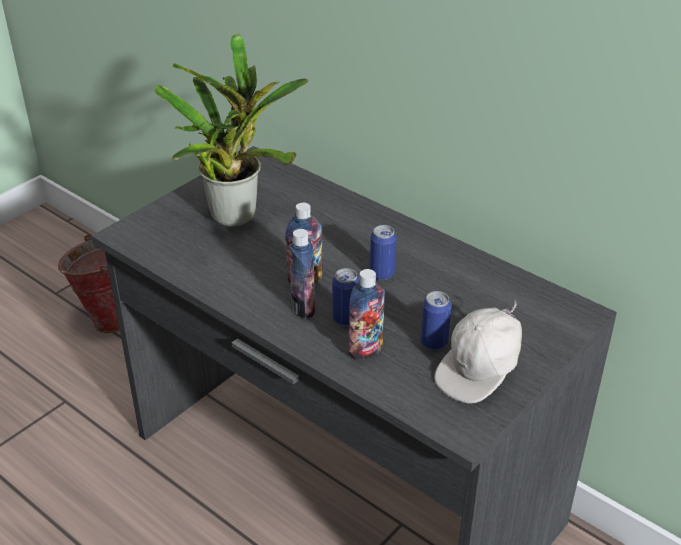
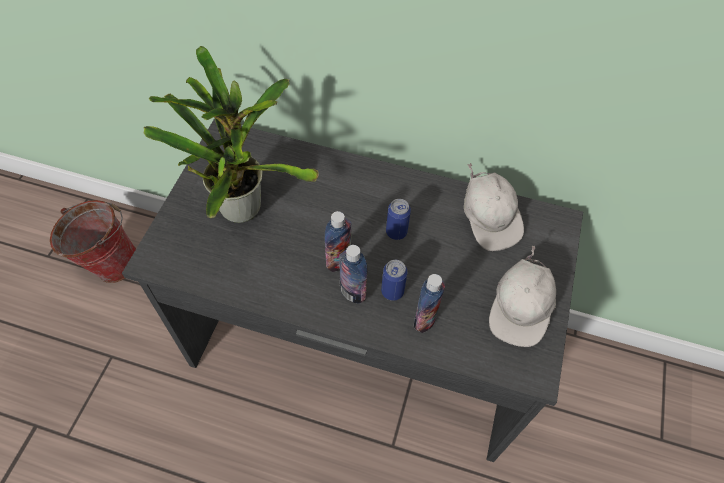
camera: 25 degrees left, 20 degrees up
(434, 342) = (471, 291): can -> none
(495, 290) = (489, 220): none -> white cap

